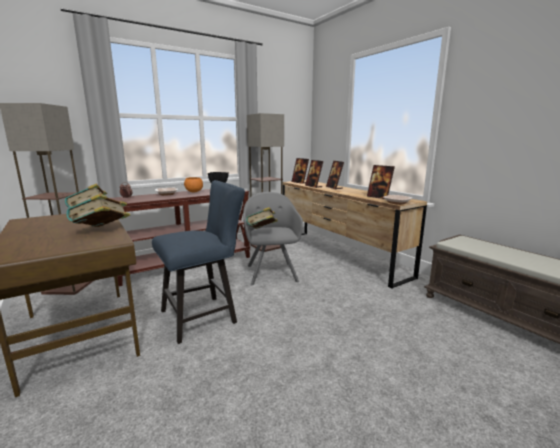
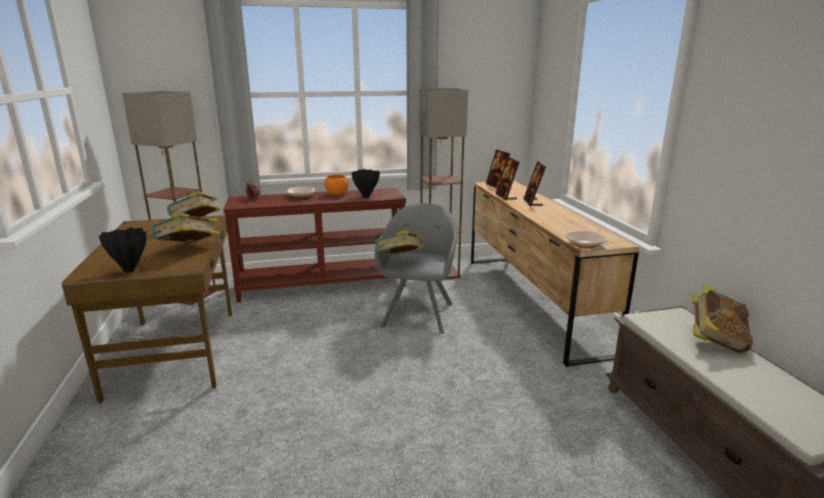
camera: 20 degrees right, 5 degrees up
(55, 250) = (130, 270): none -> black vase
(204, 316) = (303, 357): blue chair -> none
(379, 197) = (574, 229): picture frame -> none
(500, 248) = (715, 340): none -> book

